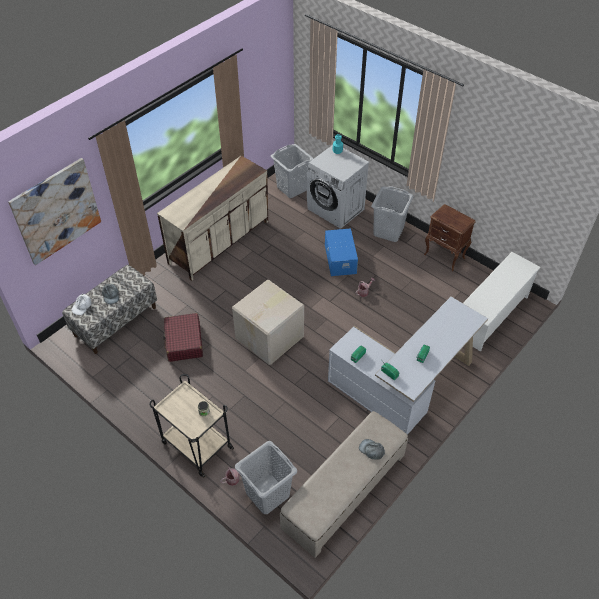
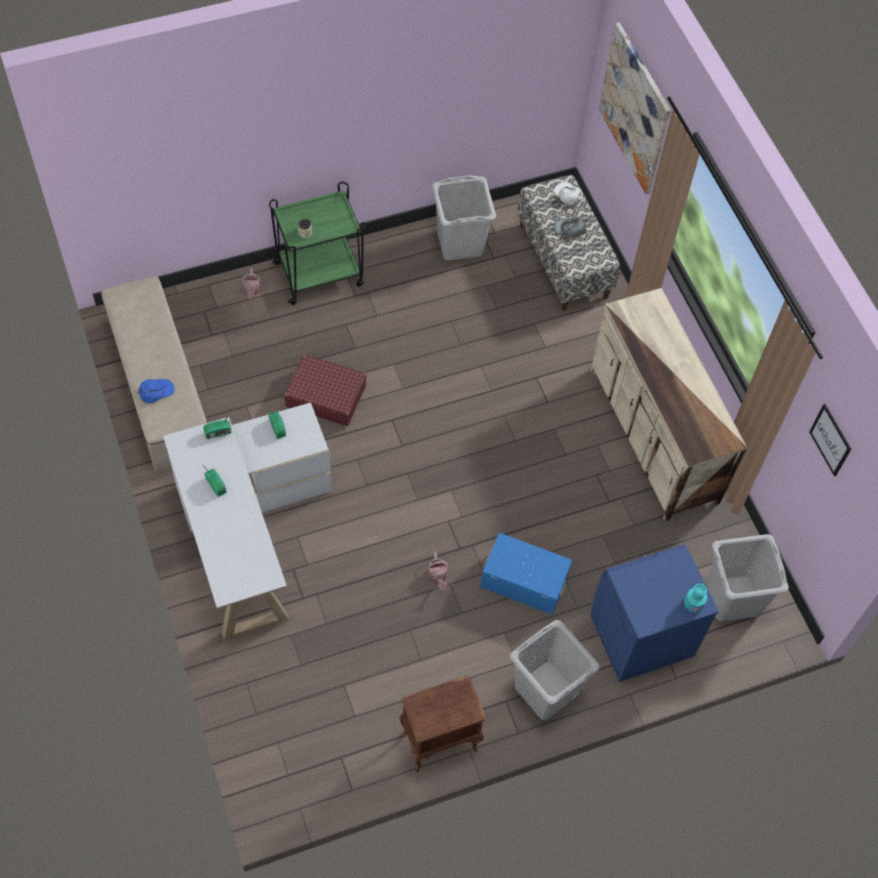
camera: 115 degrees right, 10 degrees up
(184, 342) = (482, 319): red suitcase -> red suitcase (325, 396)
(196, 444) = (320, 274): beige cart -> green cart
(254, 81) = (830, 440): none -> picture
(267, 494) = (211, 312): grey laundry basket -> grey laundry basket (460, 243)
(270, 337) = (428, 417): cardboard box -> none
(335, 210) = (641, 636): white washing machine -> blue washing machine
(371, 450) = (156, 391): grey cap -> blue cap
(491, 315) = (282, 727): white shoe rack -> none

